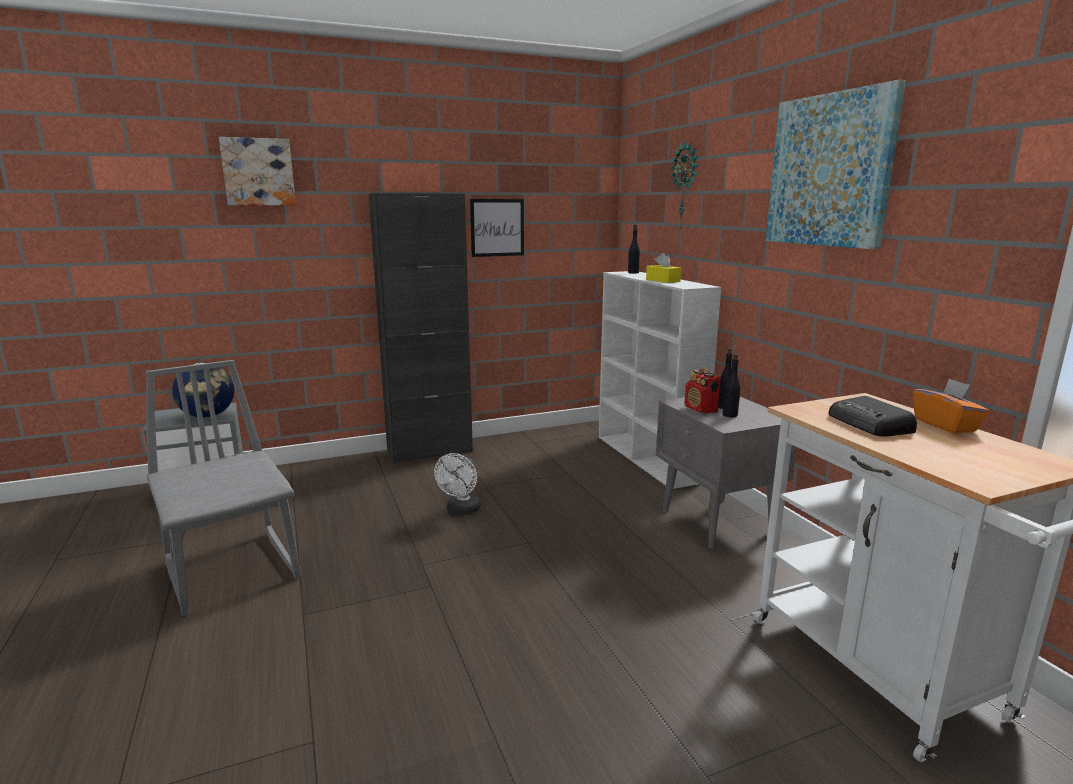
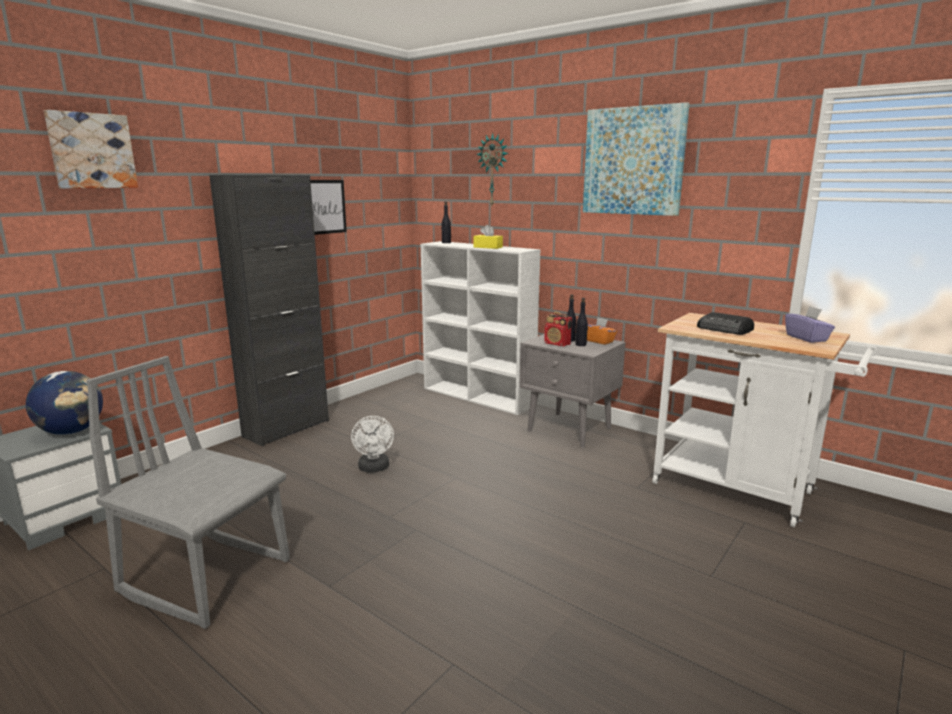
camera: 30 degrees left, 0 degrees up
(945, 425) = (757, 324): orange tissue box -> orange tissue box (599, 341)
(993, 461) = (806, 338): none -> purple tissue box

